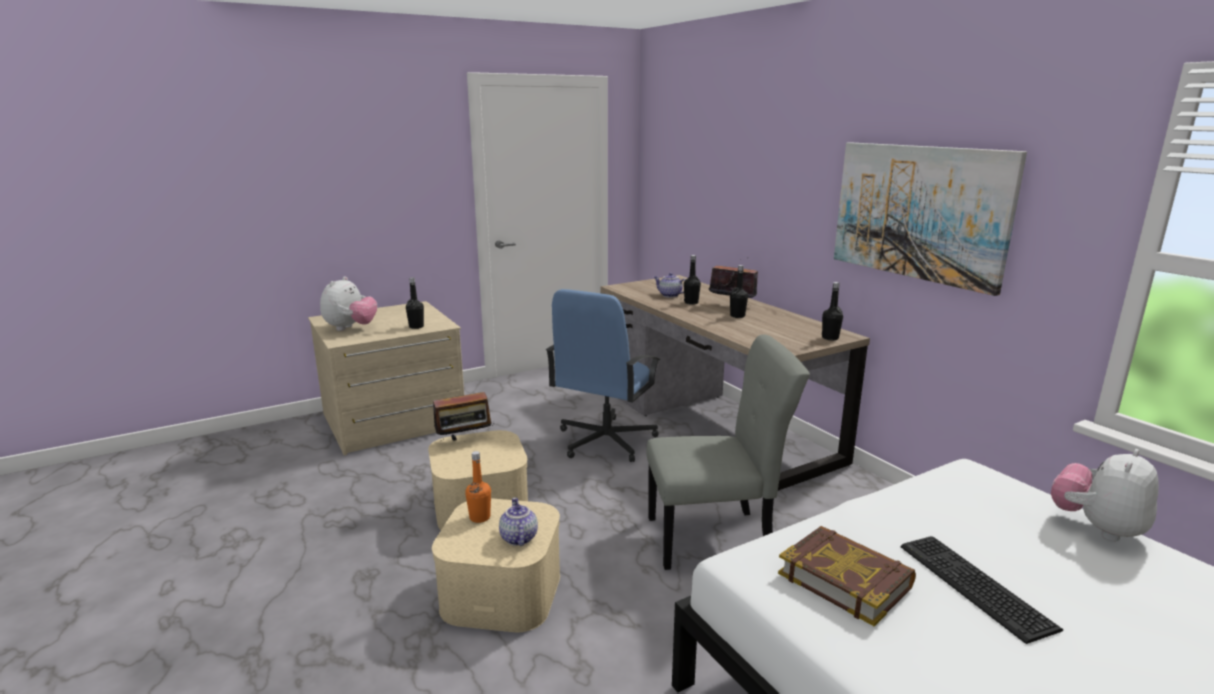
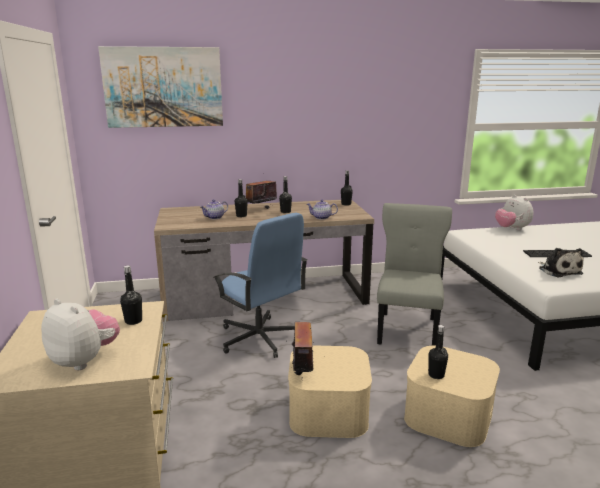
camera: 70 degrees left, 0 degrees up
(480, 517) = (436, 375): orange bottle -> black bottle
(517, 538) = (465, 363): teapot -> teapot (321, 218)
(845, 580) = (558, 271): book -> plush toy
(919, 212) = (371, 123): picture -> picture (163, 87)

